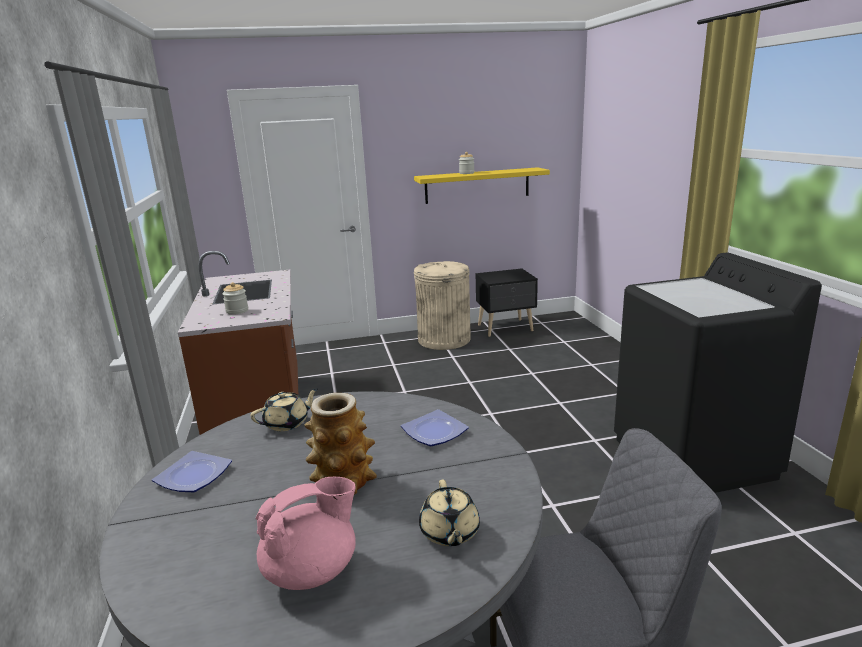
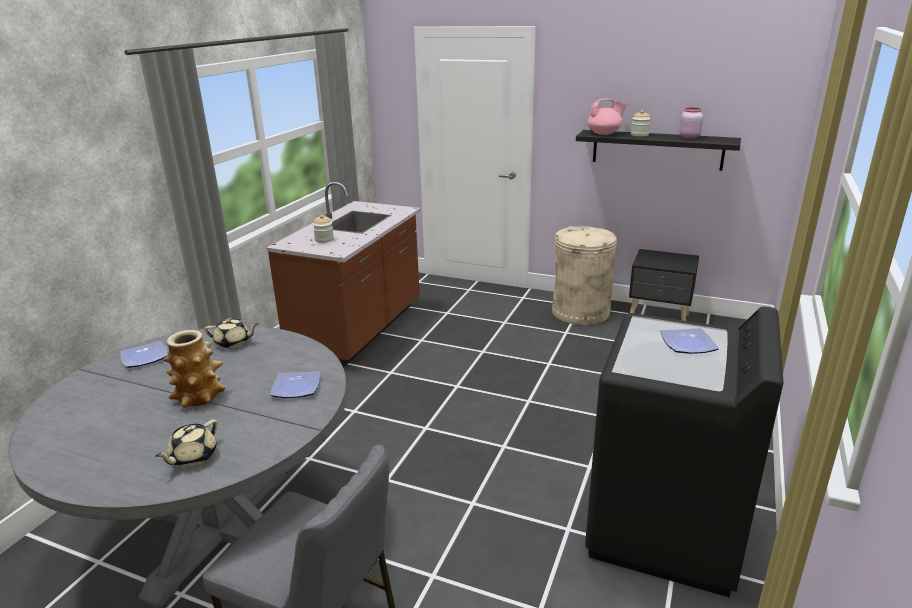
camera: 35 degrees right, 5 degrees up
(312, 570) = (108, 441): pink teapot -> pink teapot (604, 133)
(477, 185) = (657, 149): yellow shelf -> black shelf
(504, 170) = (689, 137): none -> pink jar
(703, 290) = (689, 344): none -> plate

